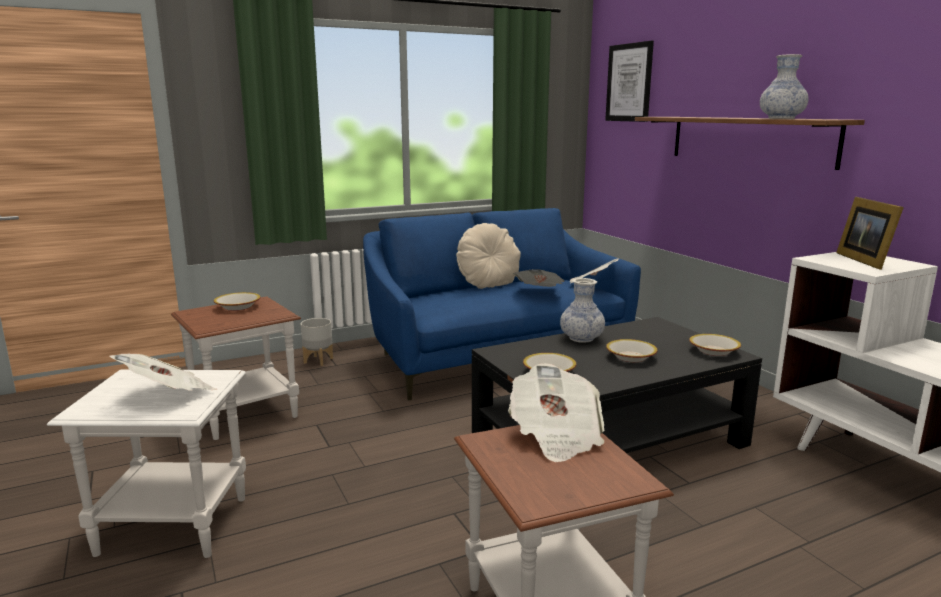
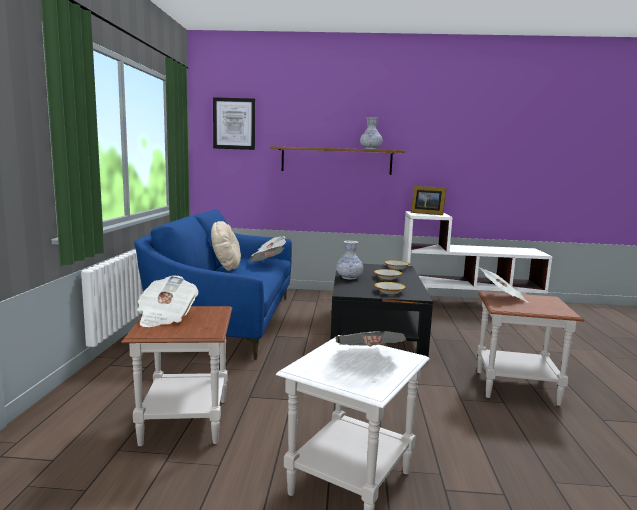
camera: 60 degrees left, 5 degrees down
(237, 307) = (165, 317): bowl -> newspaper
(318, 360) = (122, 371): grey planter -> none

